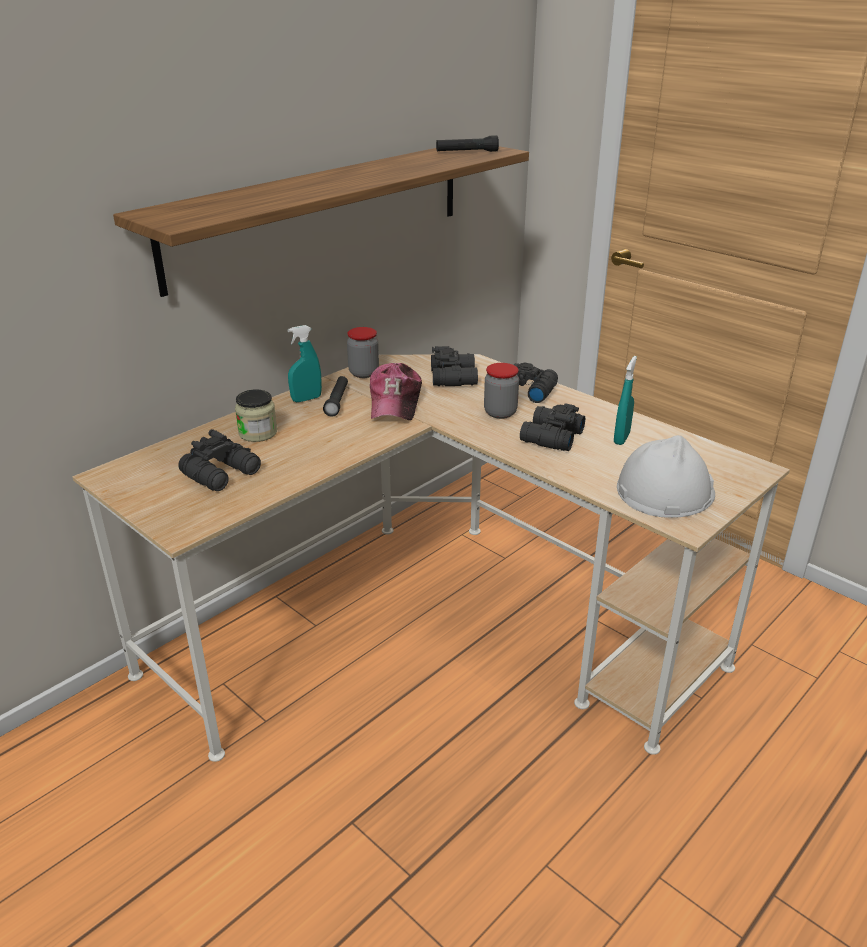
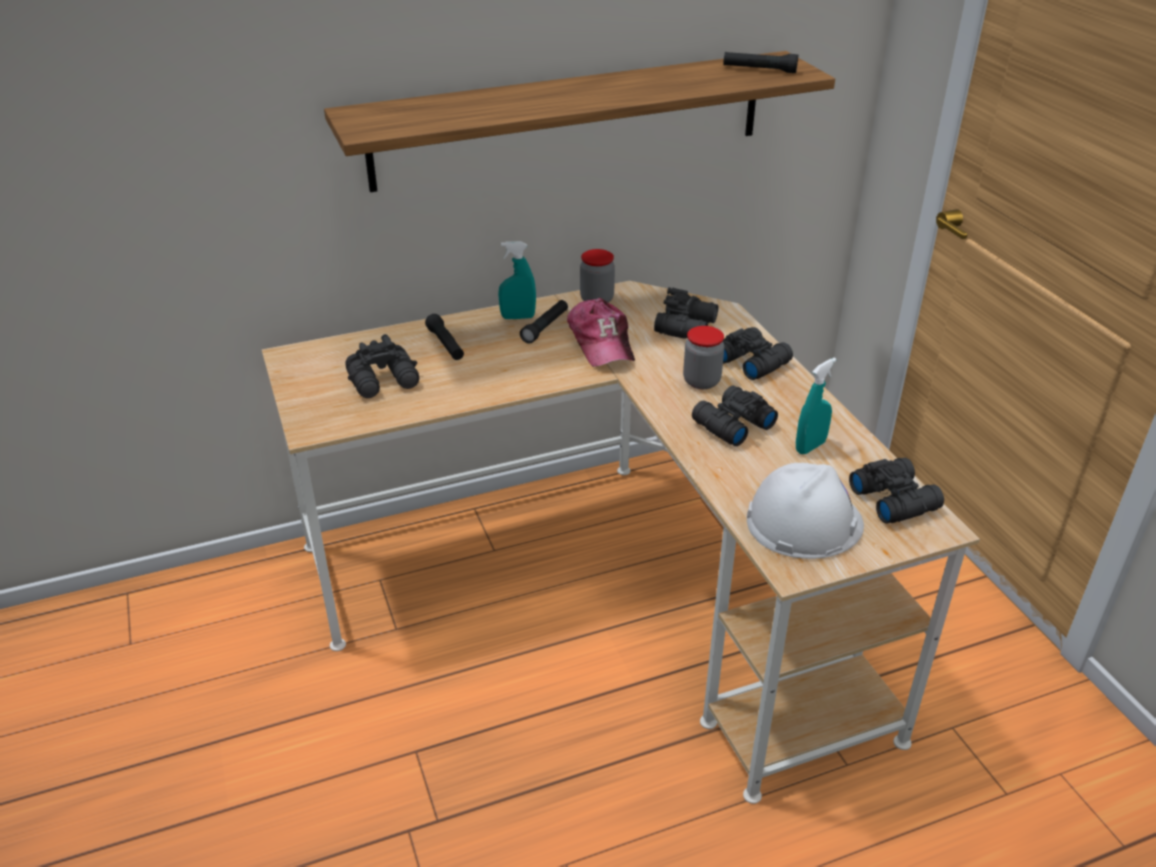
camera: 25 degrees right, 5 degrees up
(258, 433) = (445, 345): jar -> black flashlight
(395, 403) = (601, 343): cap -> cap turned 45 degrees counterclockwise
(710, 458) = (894, 498): none -> black binoculars

